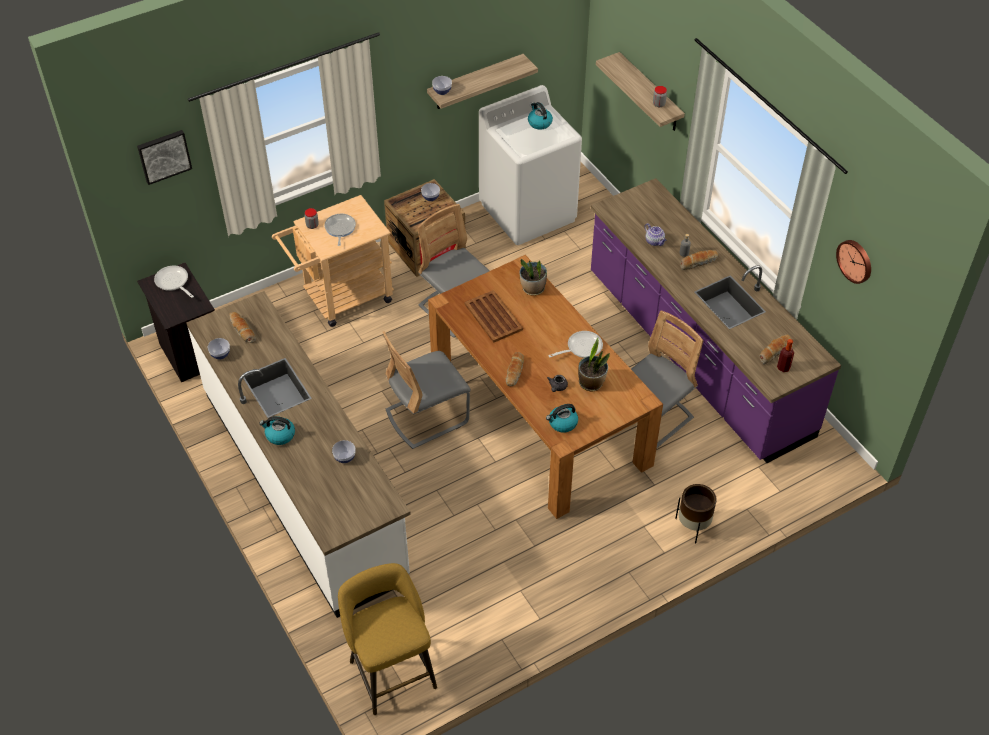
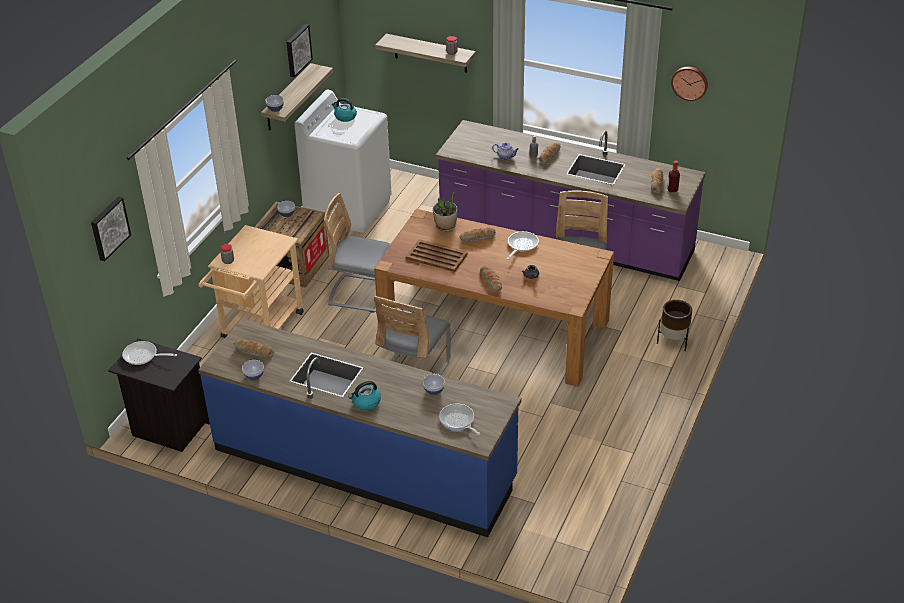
camera: 35 degrees left, 10 degrees down
(305, 482) = (364, 464): white counter -> blue counter
(340, 229) = (254, 253): frying pan -> frying pan (458, 420)
(390, 670) = (564, 546): yellow stool -> none
(502, 37) = (297, 50): none -> picture
(549, 318) = (477, 238): none -> bread
(562, 423) = (560, 296): kettle -> none
(591, 383) = (552, 262): potted plant -> none

